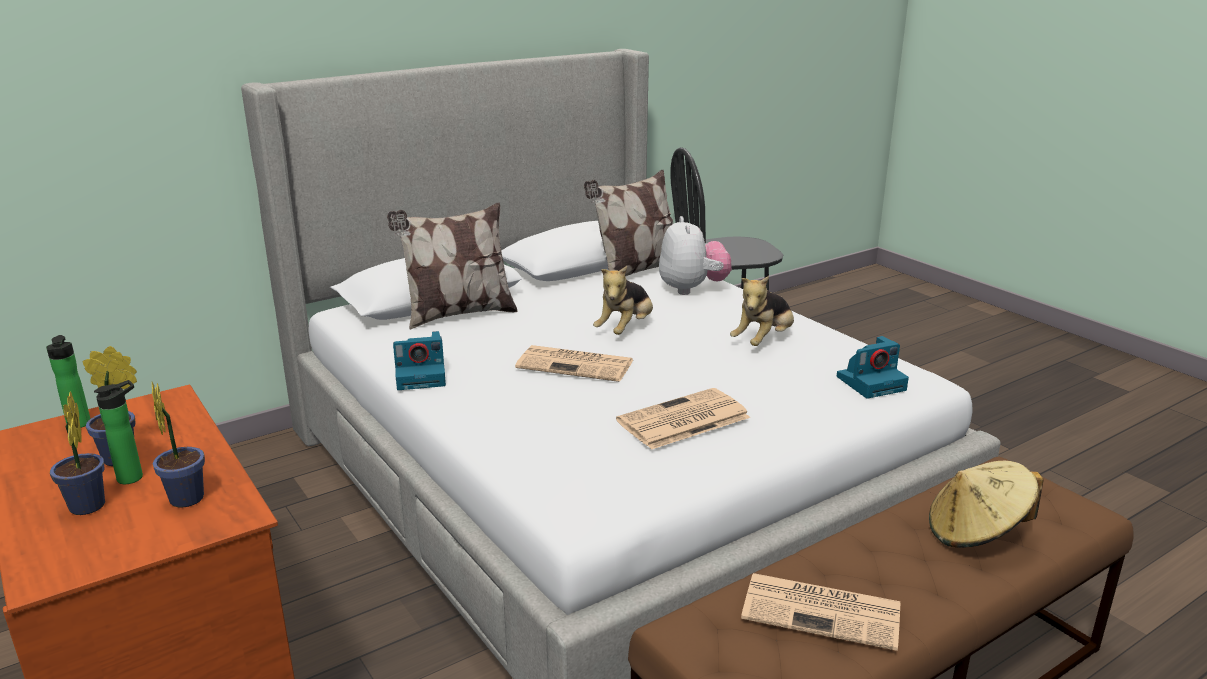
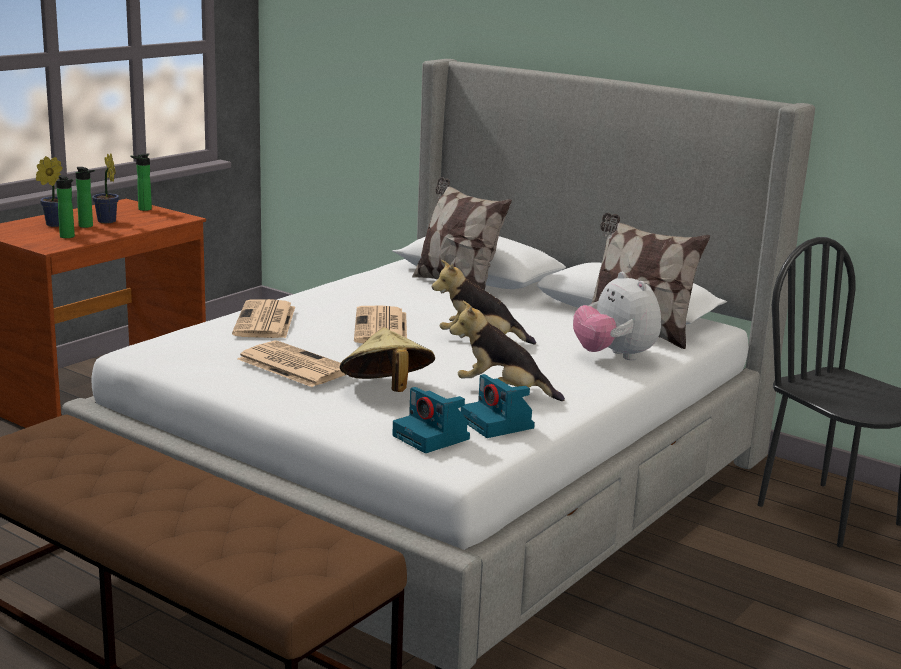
camera: 70 degrees right, 5 degrees down
(187, 496) = (68, 237): potted plant -> bottle
(422, 376) = (328, 290): camera -> camera (498, 424)
(692, 289) = (614, 356): plush toy -> plush toy turned 90 degrees clockwise
(823, 611) = (92, 467): newspaper -> newspaper (265, 321)
(976, 533) = (227, 530): beige hat -> beige hat (386, 390)

